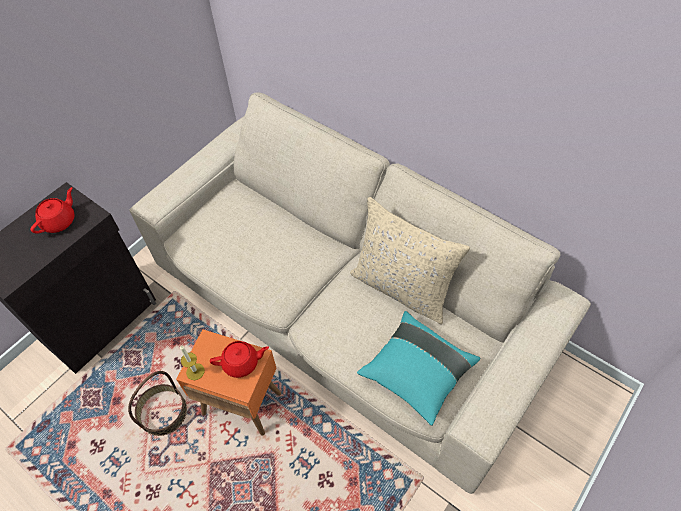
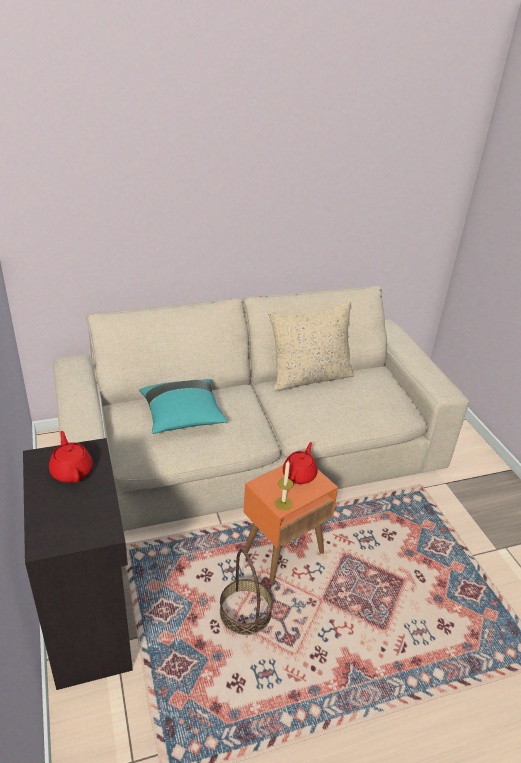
camera: 60 degrees left, 20 degrees down
(417, 373) = (380, 402): turquoise pillow -> turquoise pillow (182, 417)

